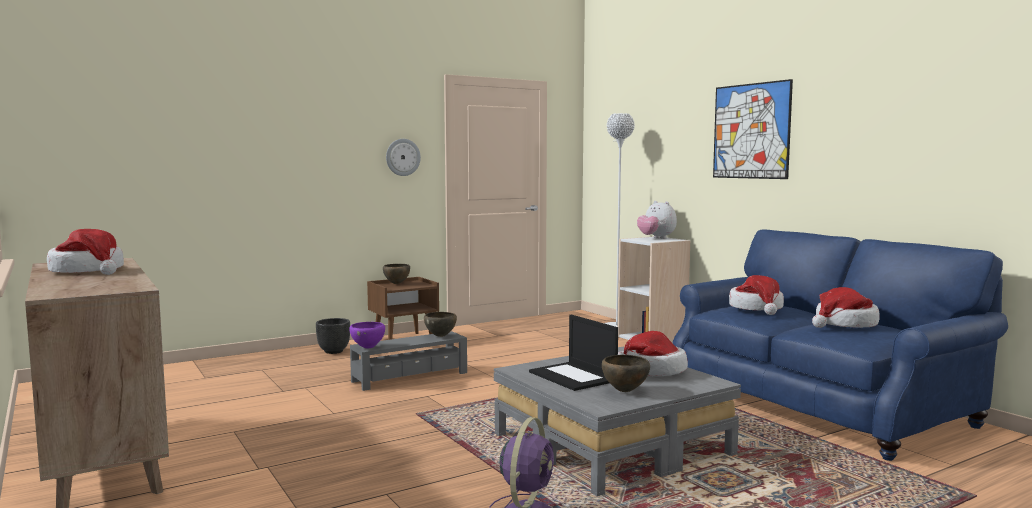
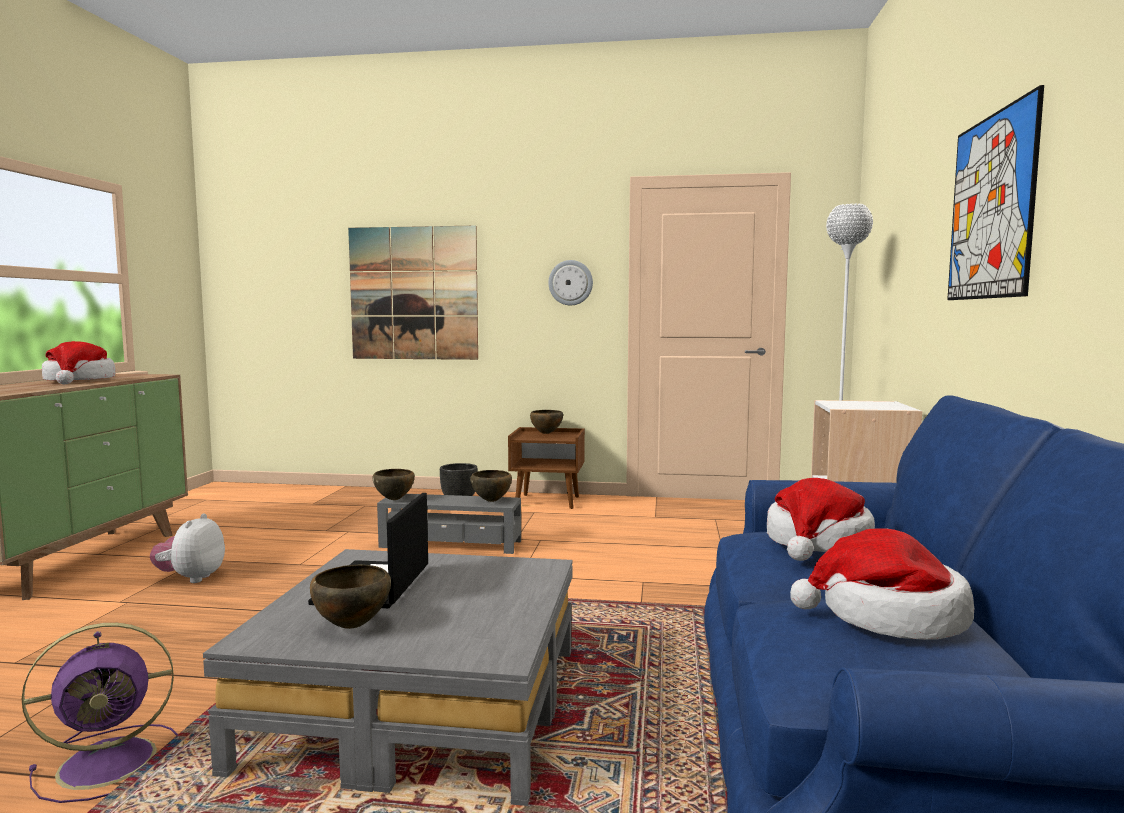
camera: 40 degrees right, 0 degrees up
(264, 166) = (413, 293): none -> picture
(368, 348) = (394, 499): purple bowl -> brown bowl
(653, 370) = (486, 607): hat -> none
(656, 238) = (875, 404): plush toy -> plush toy (191, 578)

